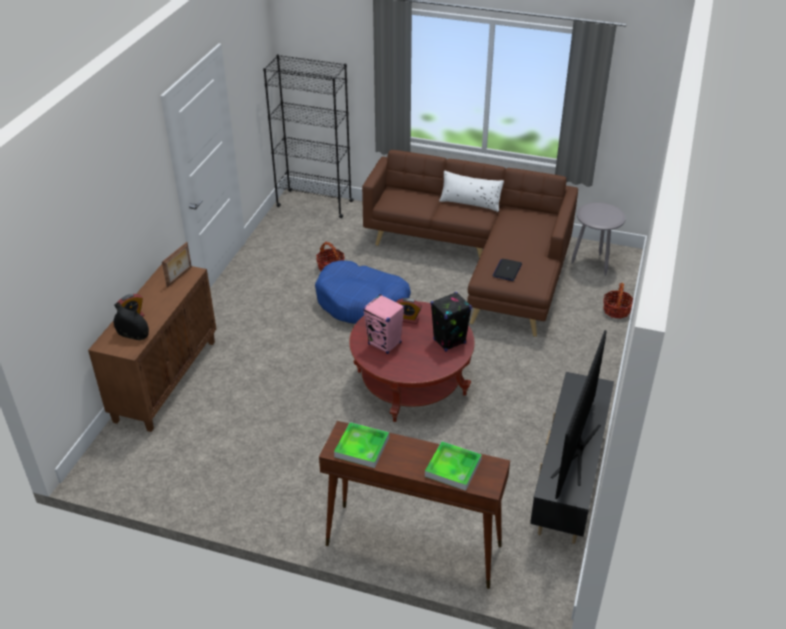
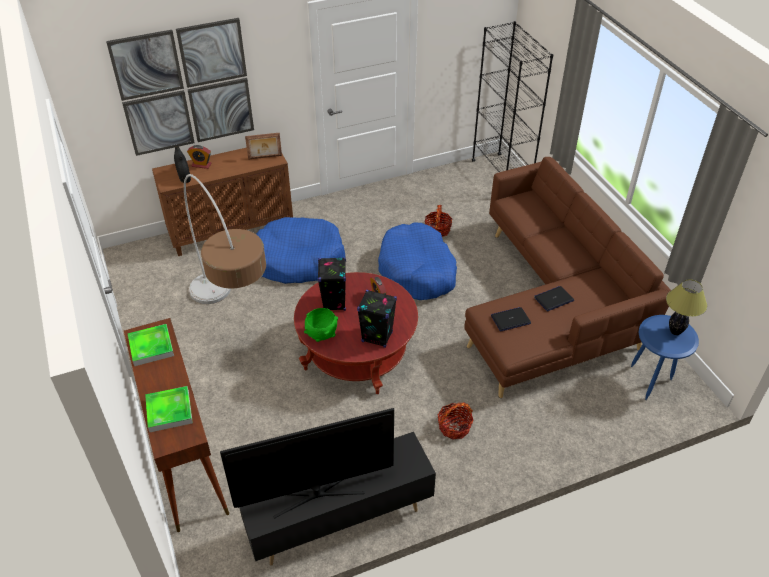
camera: 50 degrees right, 5 degrees up
(97, 237) = (185, 88): none -> picture
(261, 359) = (298, 260): none -> blue dog bed
(290, 439) = (233, 325): none -> floor lamp
(384, 344) = (334, 302): pink speaker -> black speaker
(413, 369) = (321, 335): none -> green bowl
(470, 202) = (576, 246): white pillow -> none
(509, 241) = (553, 299): none -> laptop
(593, 264) = (651, 381): grey side table -> blue side table
(601, 210) = (675, 331): none -> table lamp
(616, 310) = (604, 435): basket -> basket (454, 427)

